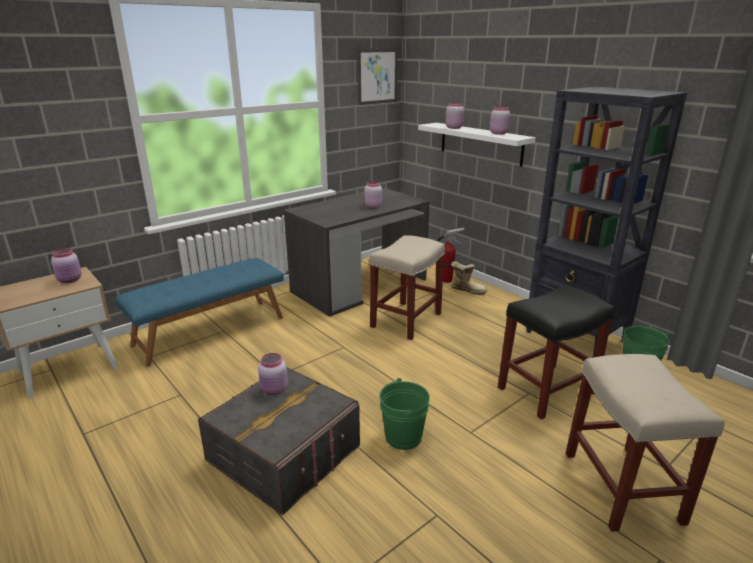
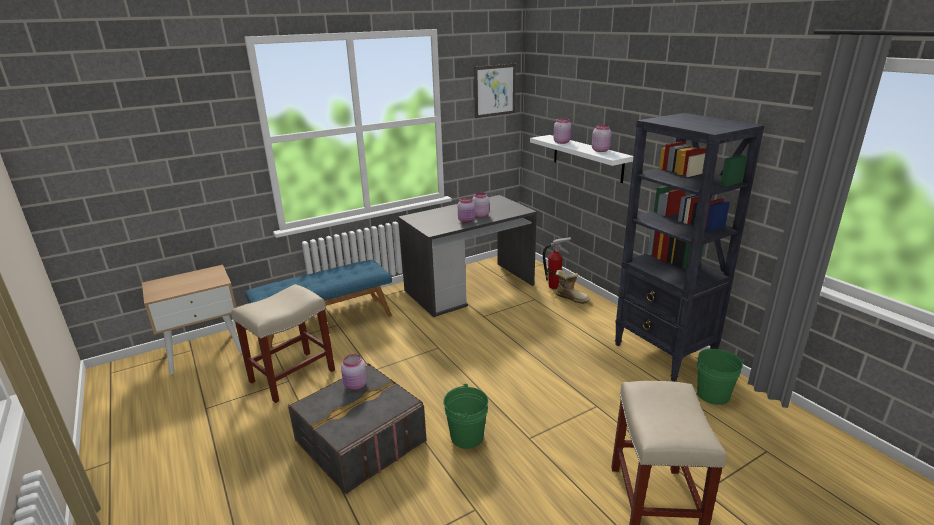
camera: 10 degrees right, 0 degrees up
(70, 280) = (207, 277): pink jar -> pink jar (467, 221)
(406, 321) = (502, 326): beige stool -> beige stool (291, 376)
(547, 389) = (615, 404): black stool -> none

